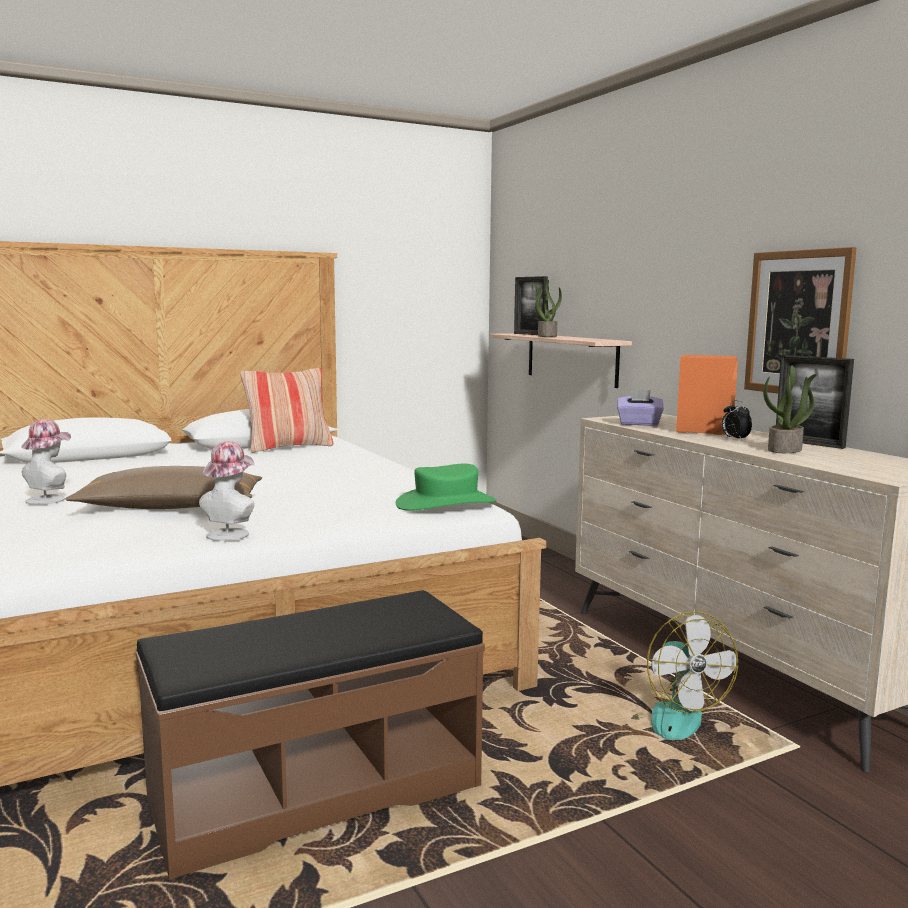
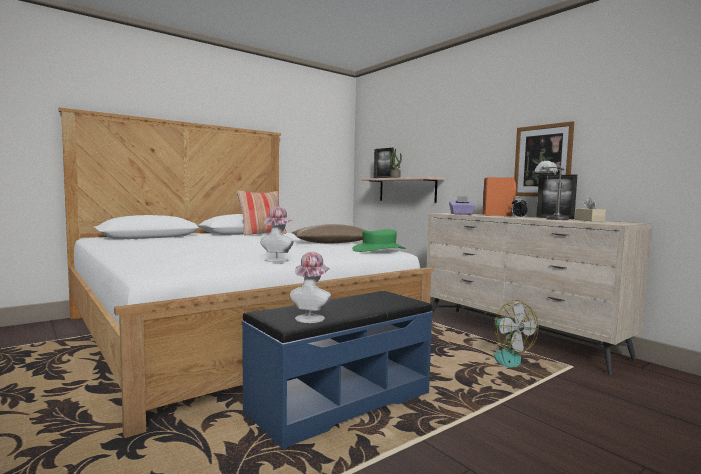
camera: 10 degrees left, 5 degrees down
(50, 499) = (150, 249): hat -> hat (311, 317)
(171, 507) = (229, 251): brown pillow -> brown pillow (332, 243)
(315, 791) = (339, 402): brown bench -> blue bench
(785, 450) = (549, 219): potted plant -> grey table lamp
(863, 457) = (589, 220): none -> beige tissue box

